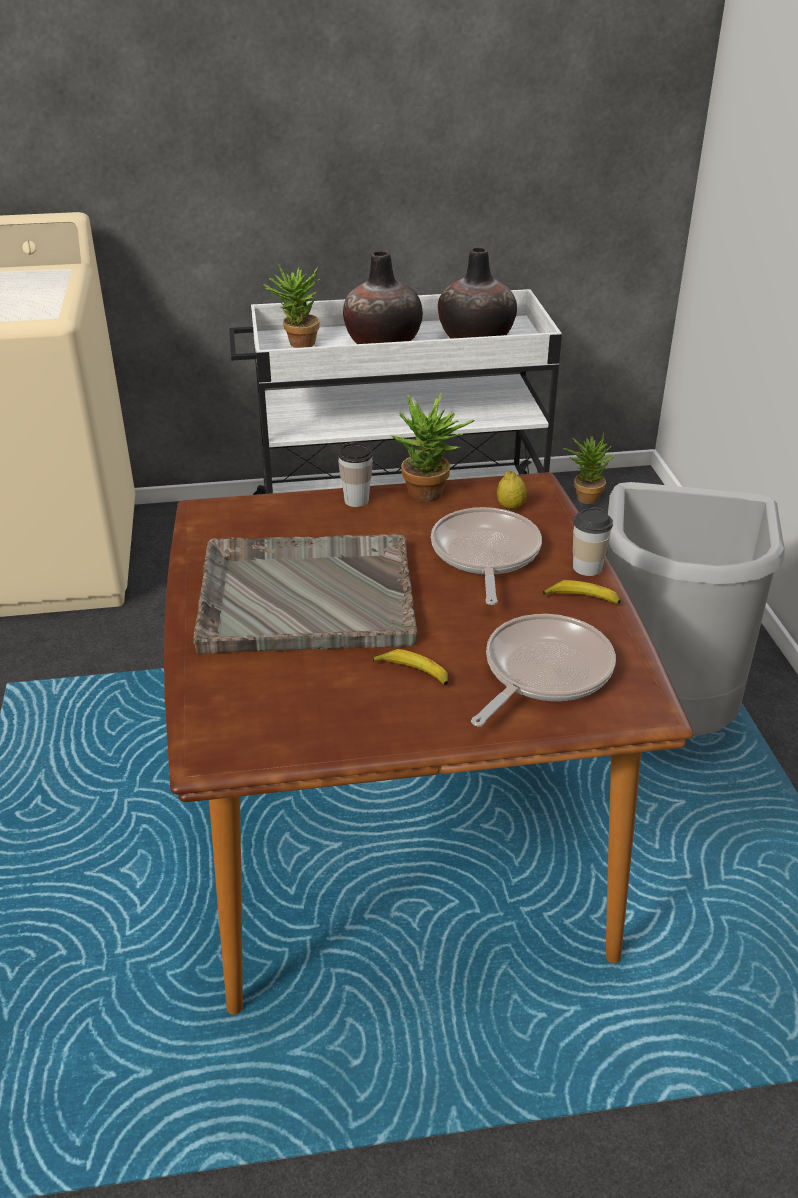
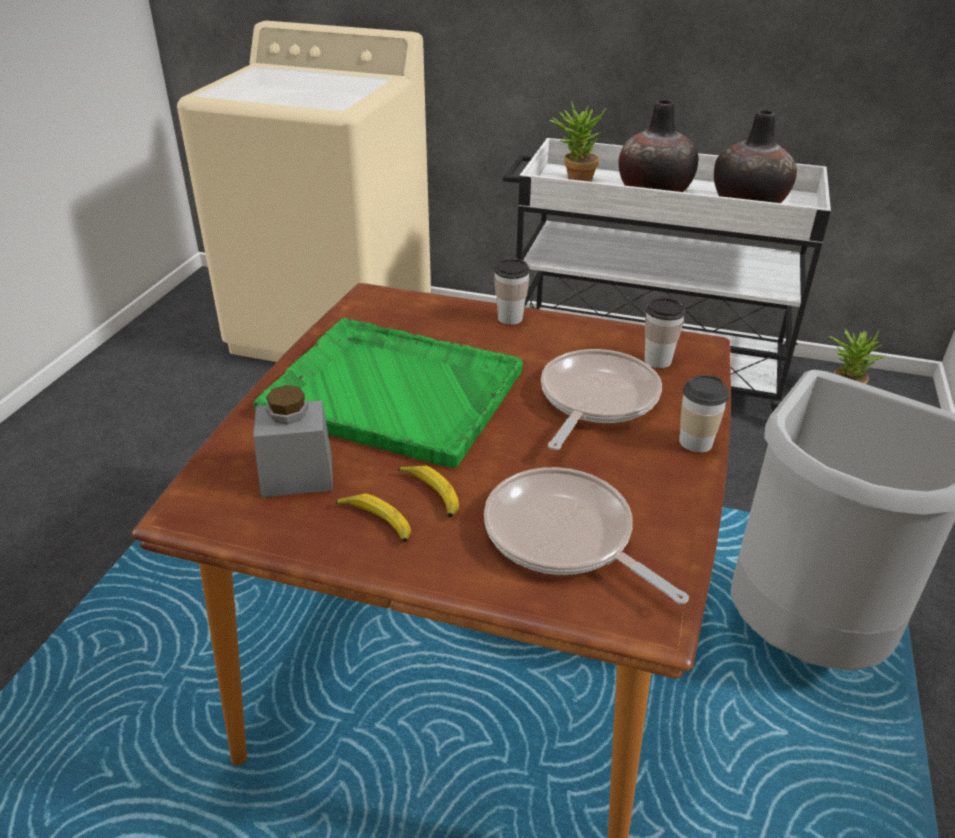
camera: 25 degrees right, 0 degrees up
(284, 693) = (297, 476): none -> grey jar
(304, 596) = (391, 392): grey tray -> green tray
(430, 496) = (583, 331): potted plant -> none
(510, 507) = (657, 361): lemon -> cup
(543, 672) = (564, 537): frying pan -> frying pan turned 105 degrees counterclockwise
(582, 599) = (665, 473): banana -> banana (376, 522)

